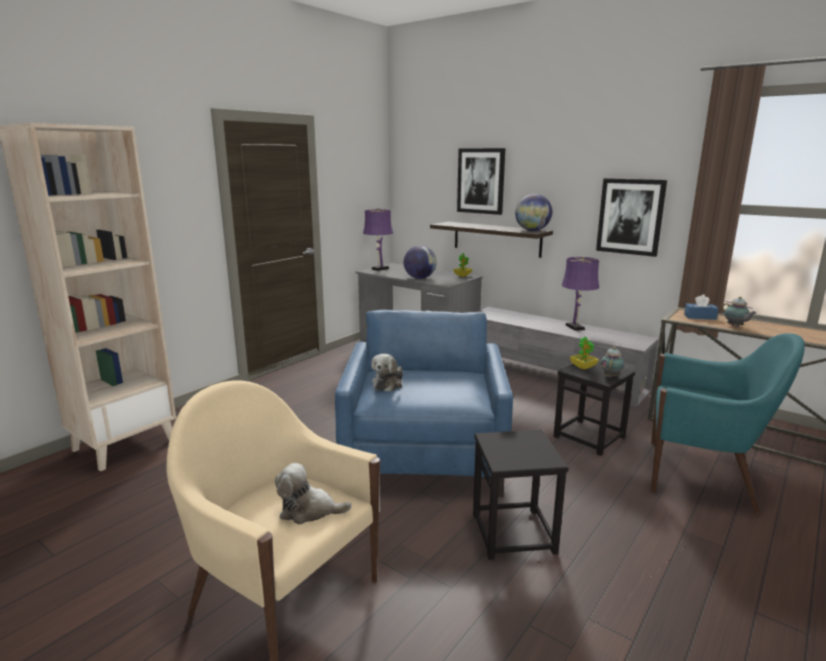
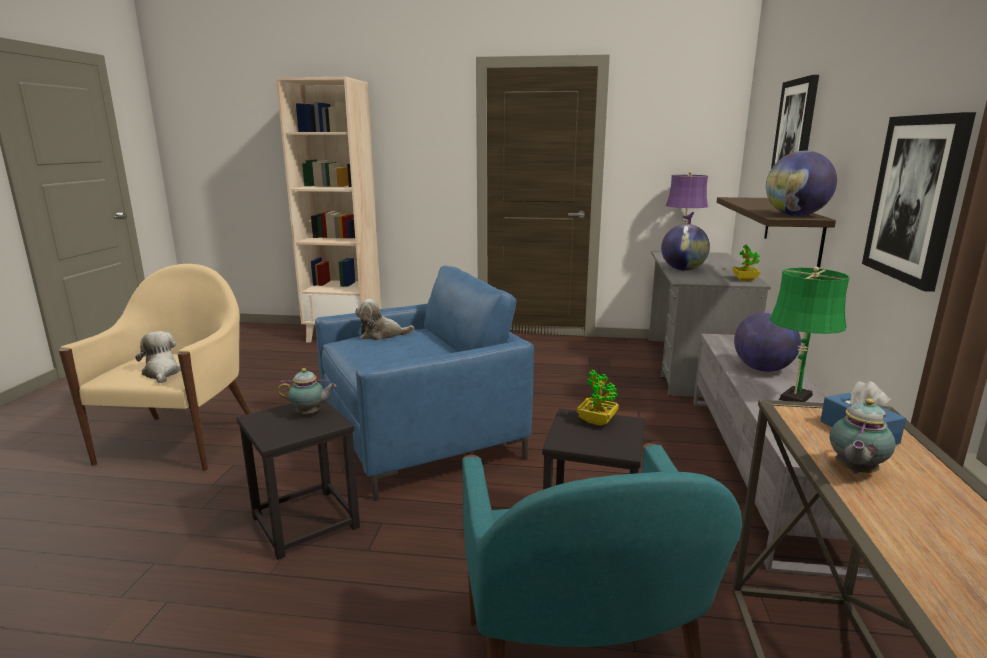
camera: 60 degrees right, 0 degrees up
(534, 321) = (762, 369): none -> globe
(576, 328) = (794, 398): purple table lamp -> green table lamp
(611, 376) = (587, 444): teapot -> teapot (310, 413)

